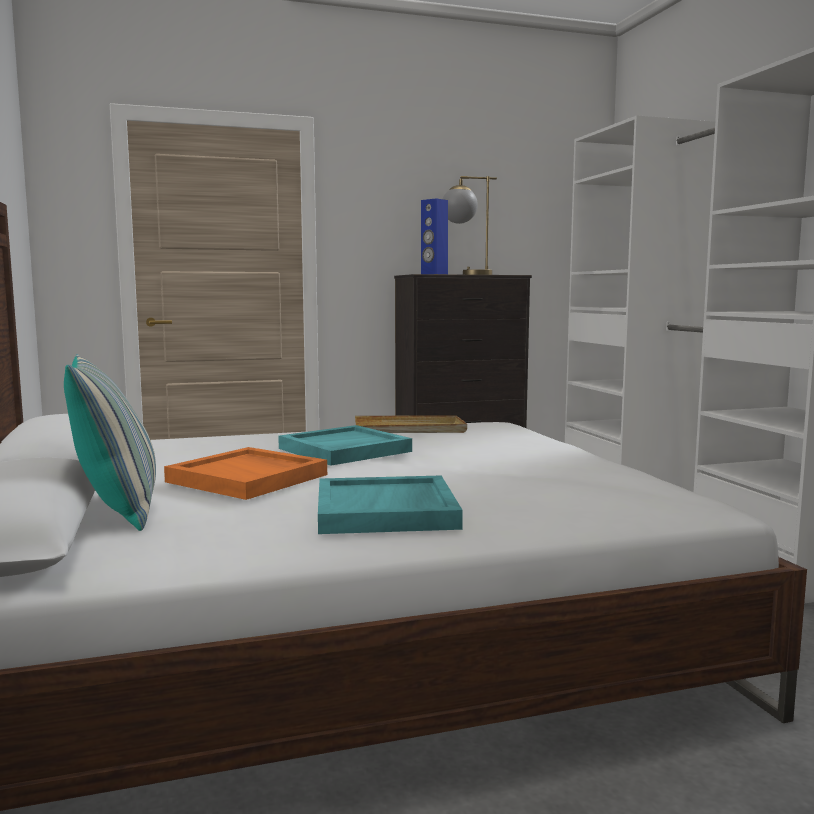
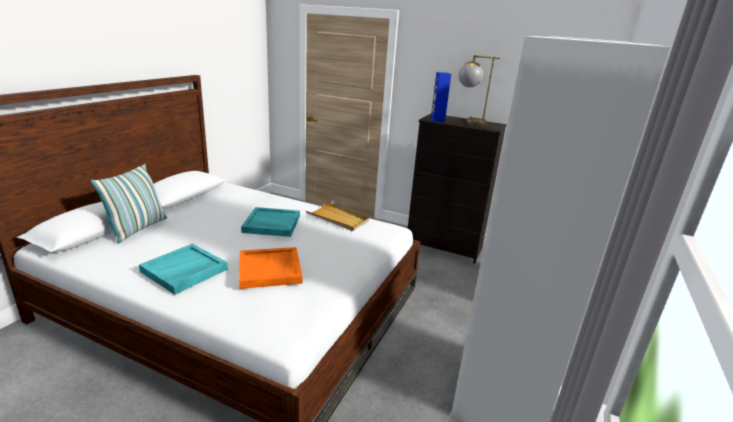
camera: 40 degrees right, 15 degrees up
(249, 478) = (201, 228): orange tray -> orange tray (270, 270)

